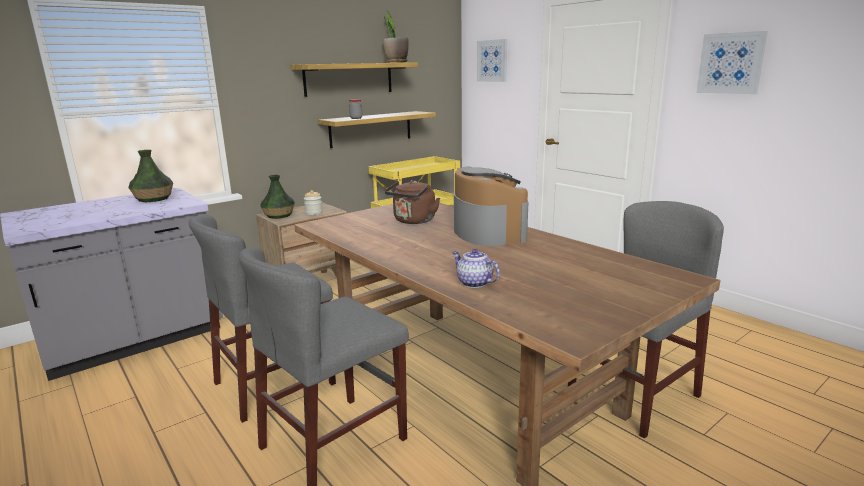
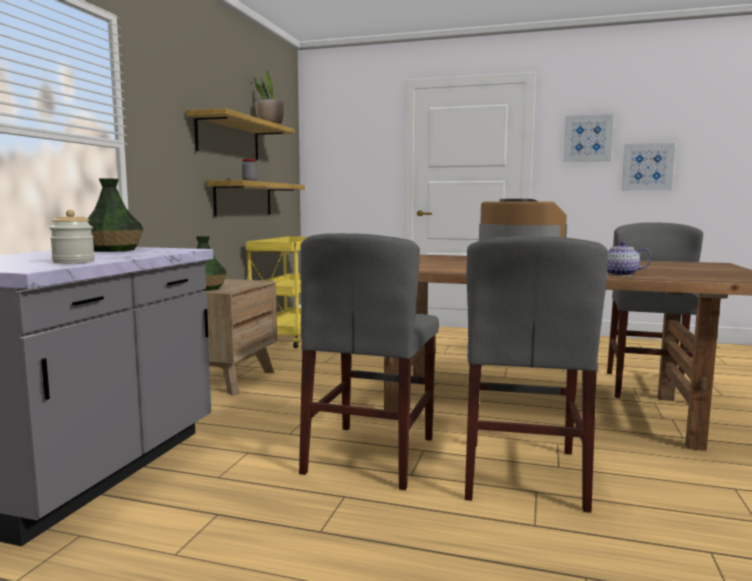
camera: 35 degrees left, 10 degrees down
(313, 213) = (243, 284): jar -> jar (74, 262)
(413, 221) = (435, 261): brown kettle -> none
(492, 61) = (343, 139): picture -> picture (647, 167)

